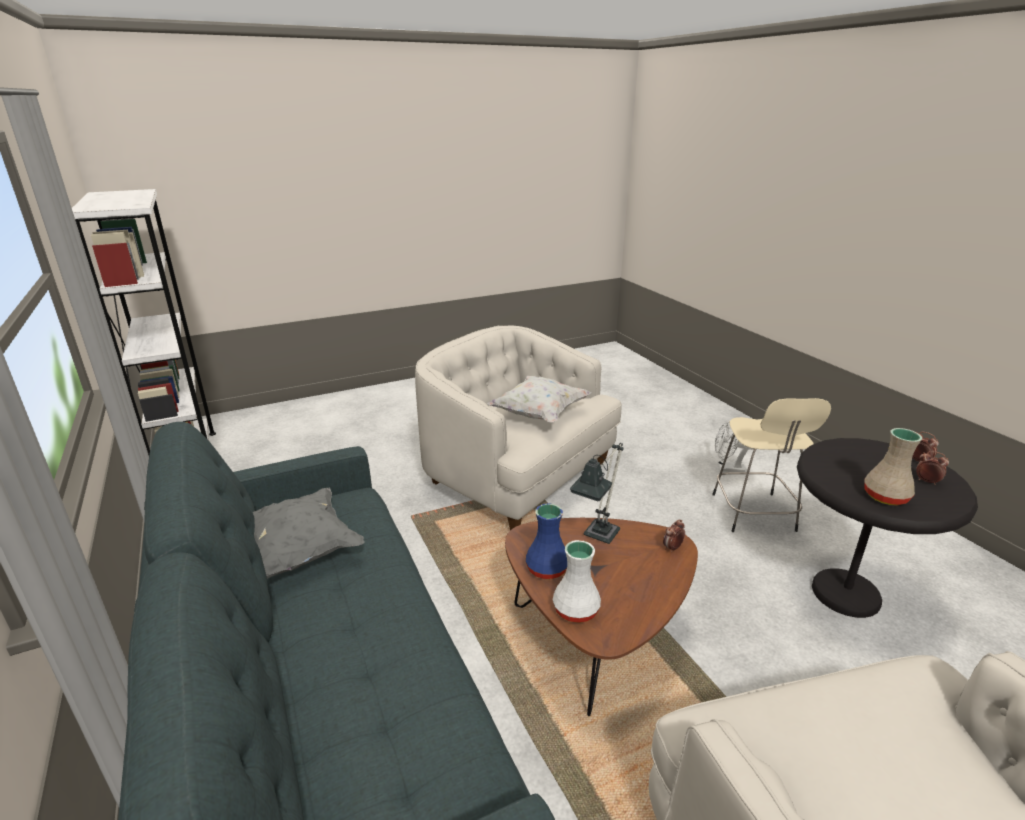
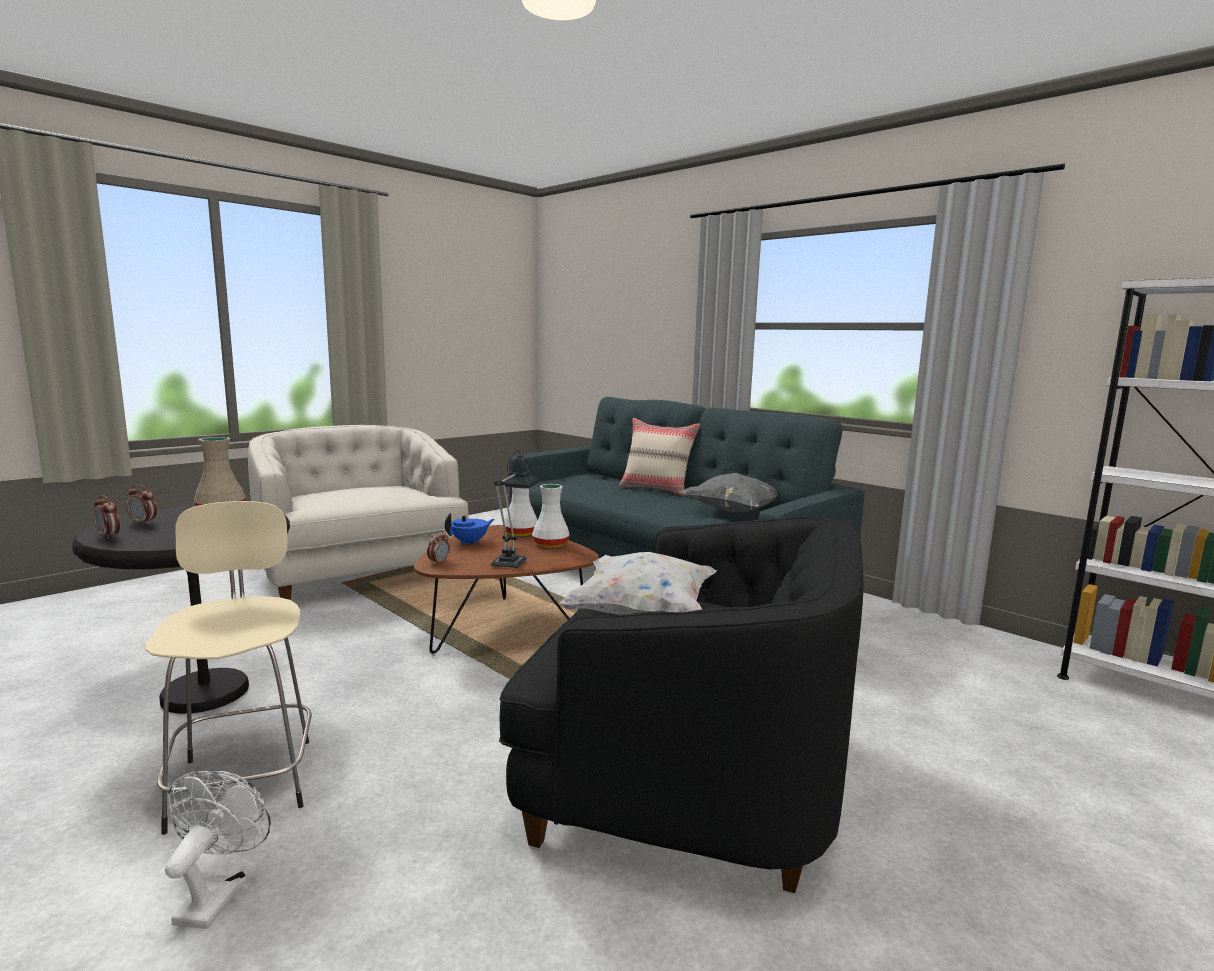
camera: 160 degrees right, 15 degrees down
(295, 678) = (656, 489): none -> beige pillow
(517, 475) = (689, 773): white armchair -> black armchair
(548, 568) = (550, 544): blue vase -> white vase
(642, 593) = (470, 542): none -> blue teapot
(727, 469) = (217, 894): white fan -> white fan turned 75 degrees counterclockwise

